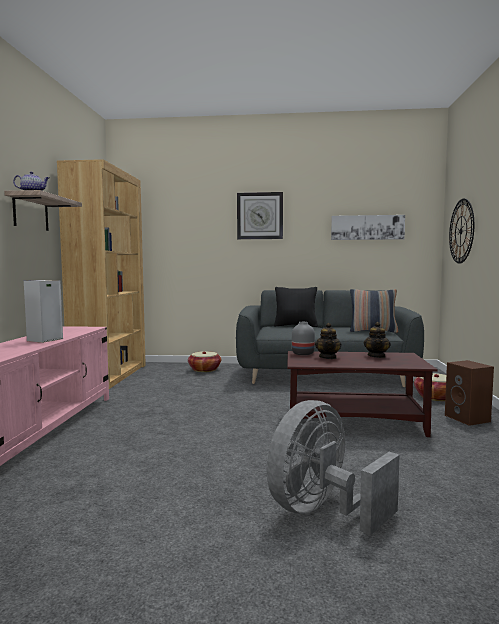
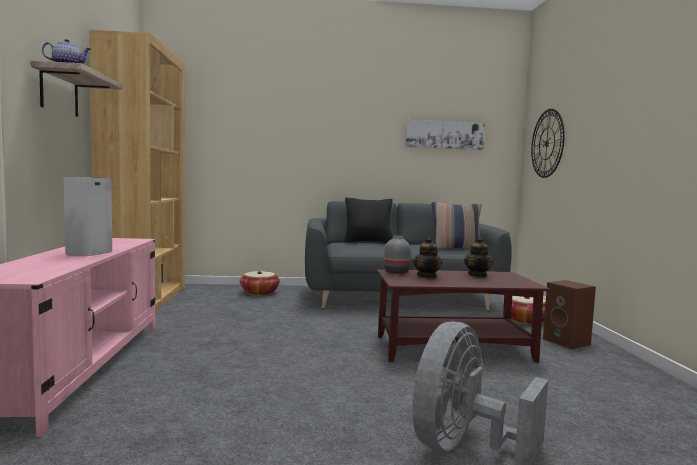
camera: 10 degrees left, 0 degrees up
(260, 216) = (326, 115): wall clock -> none

